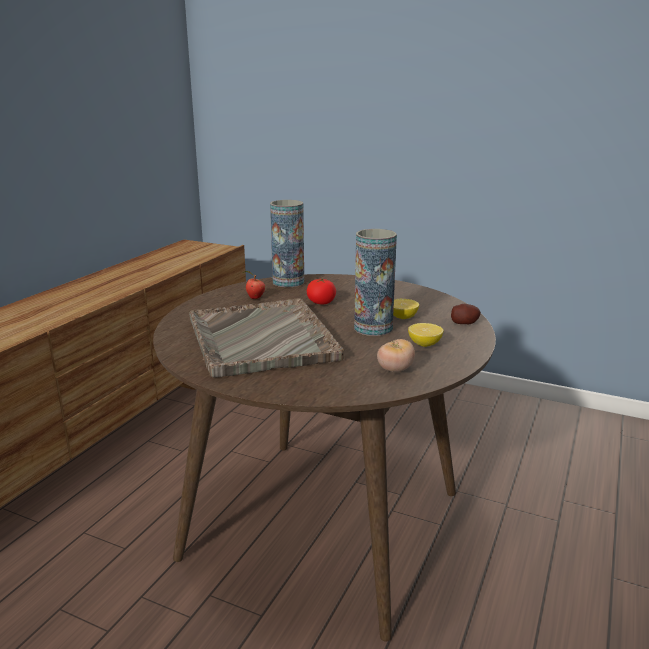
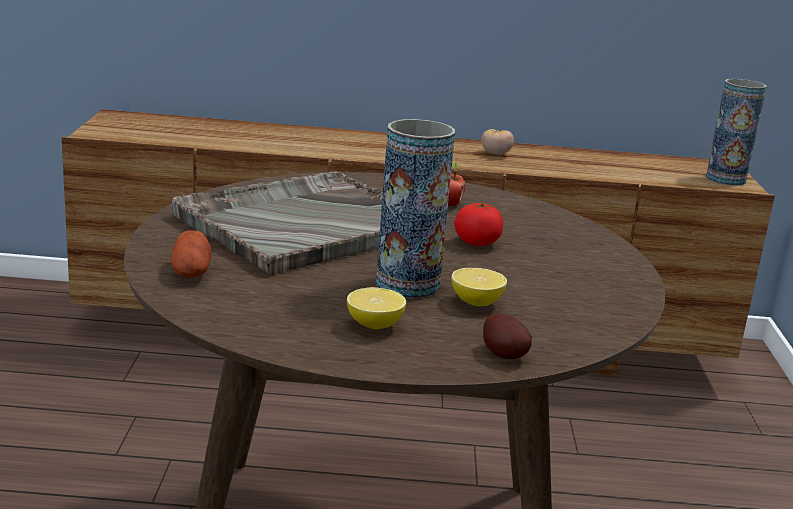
camera: 65 degrees right, 0 degrees up
(288, 282) = (540, 215): vase -> vase (725, 179)
(325, 383) = (191, 271): none -> potato
(395, 370) = (261, 310): tomato -> tomato (495, 154)

